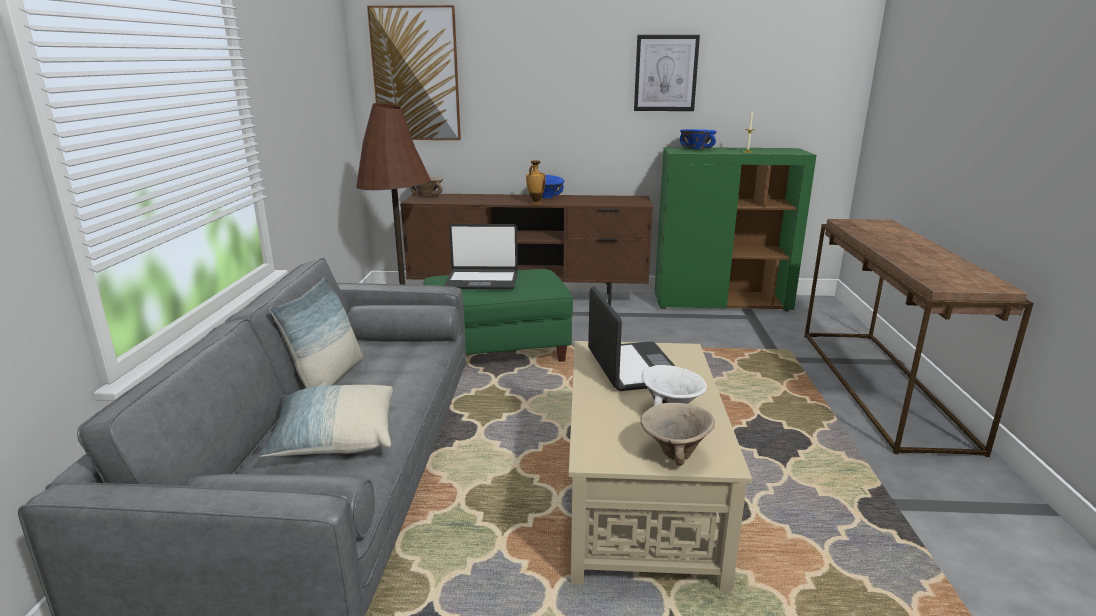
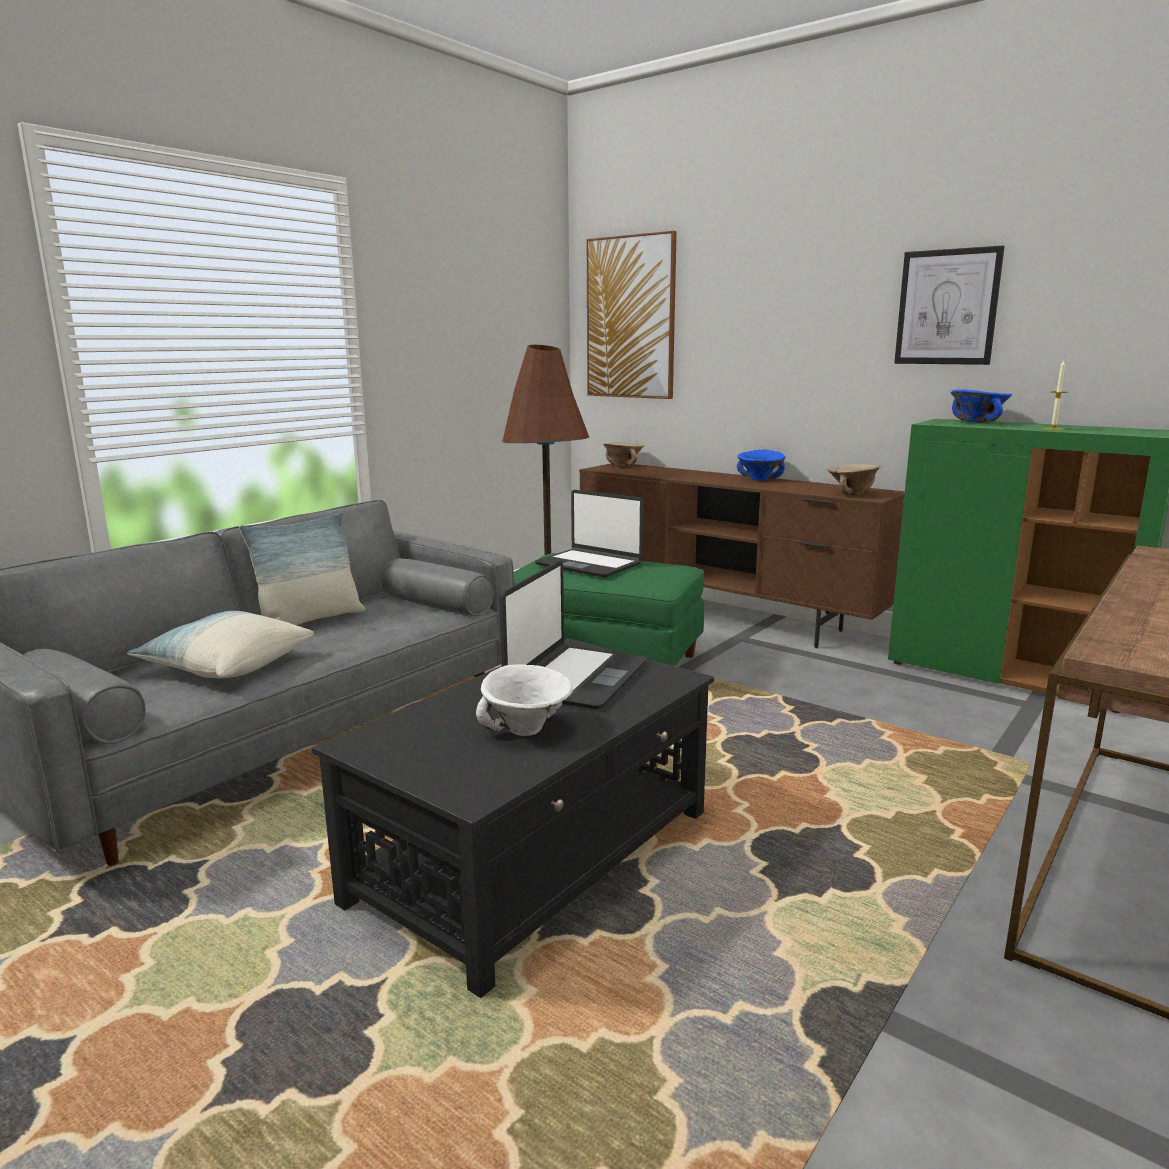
camera: 35 degrees right, 5 degrees down
(535, 203) = (728, 484): vase -> none
(640, 496) = (537, 855): beige coffee table -> black coffee table
(673, 453) = (440, 768): beige bowl -> beige bowl (850, 494)

